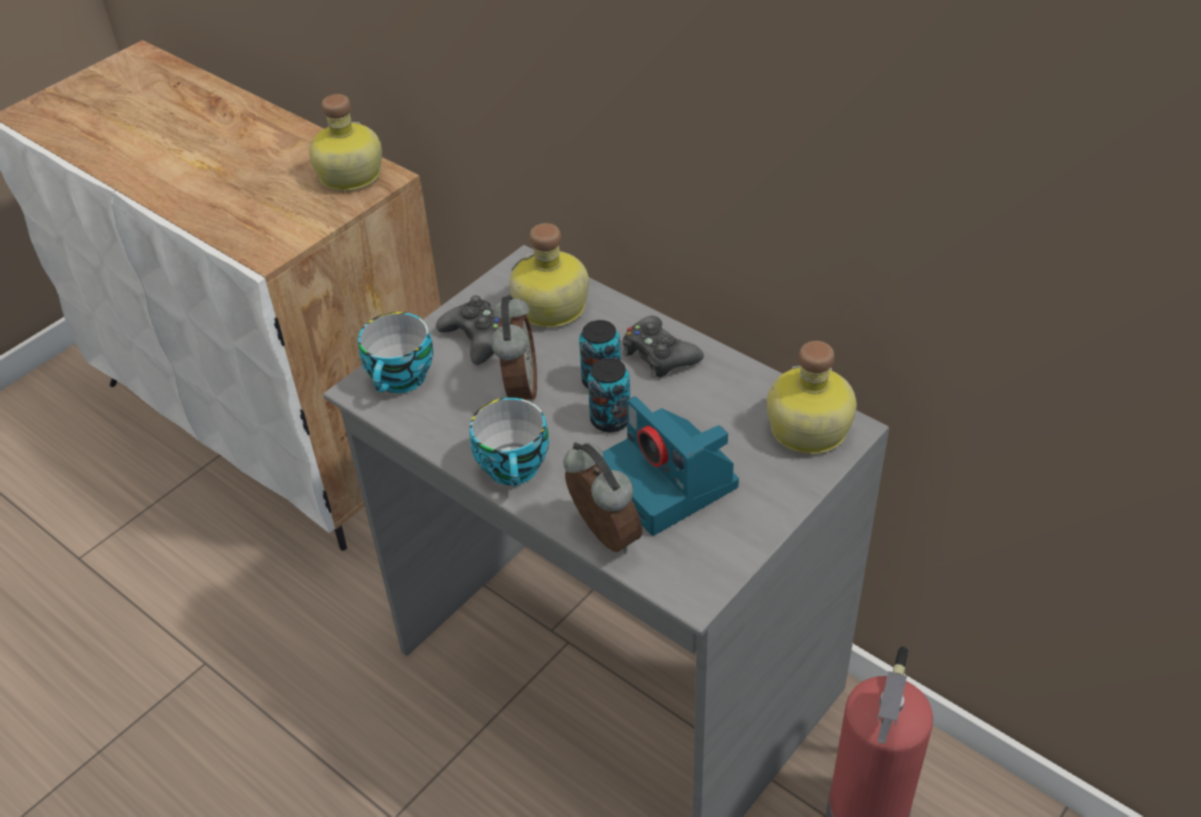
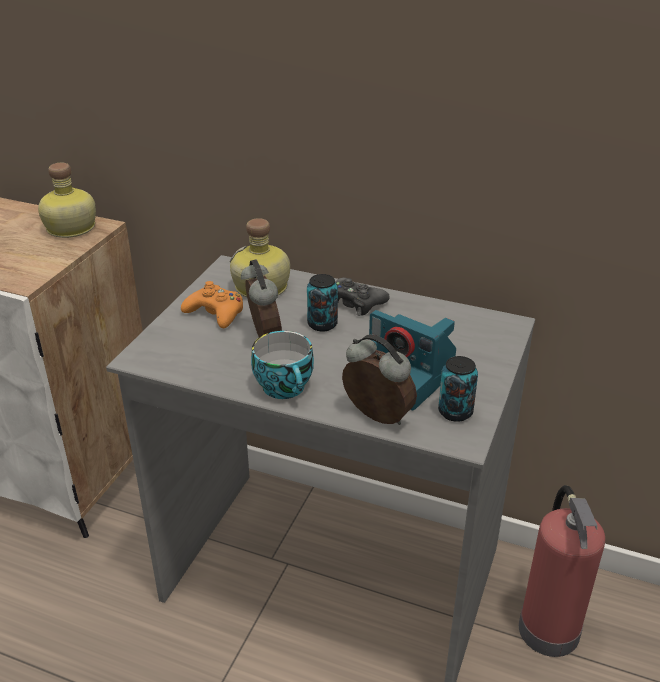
camera: 20 degrees left, 10 degrees down
(402, 379) = (167, 347): cup -> none
(478, 338) = (215, 313): black game controller -> orange game controller
(610, 420) = (342, 346): can -> can (455, 412)
(806, 430) = (482, 329): bottle -> none

